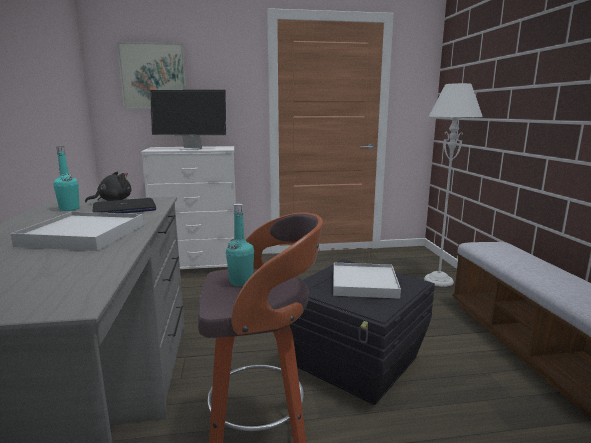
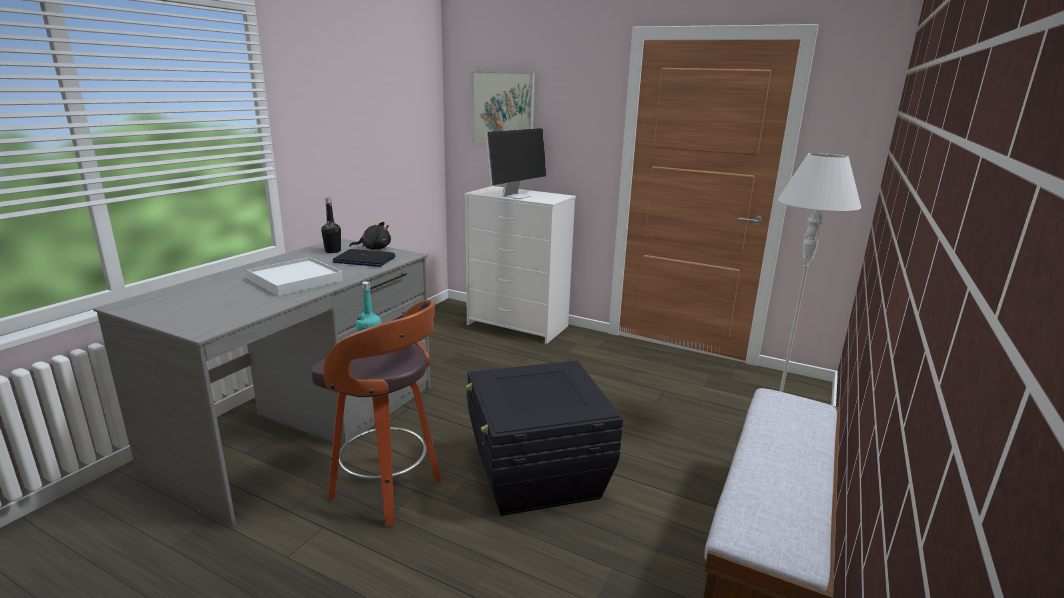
camera: 35 degrees right, 5 degrees up
(69, 209) = (333, 251): turquoise bottle -> black bottle
(192, 149) = (516, 196): monitor -> monitor turned 90 degrees counterclockwise
(364, 283) = (546, 392): white tray -> none

